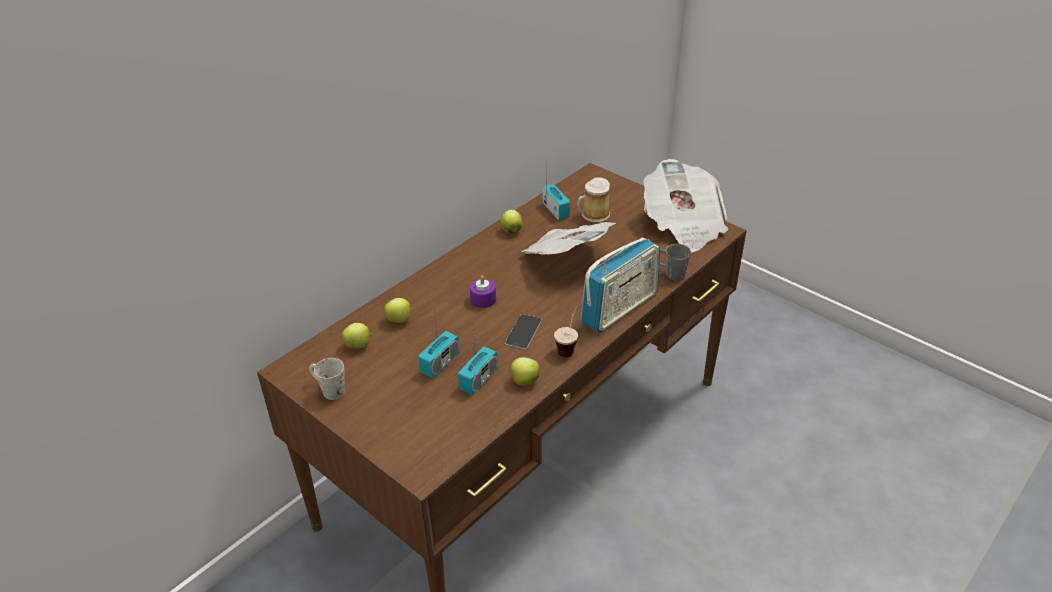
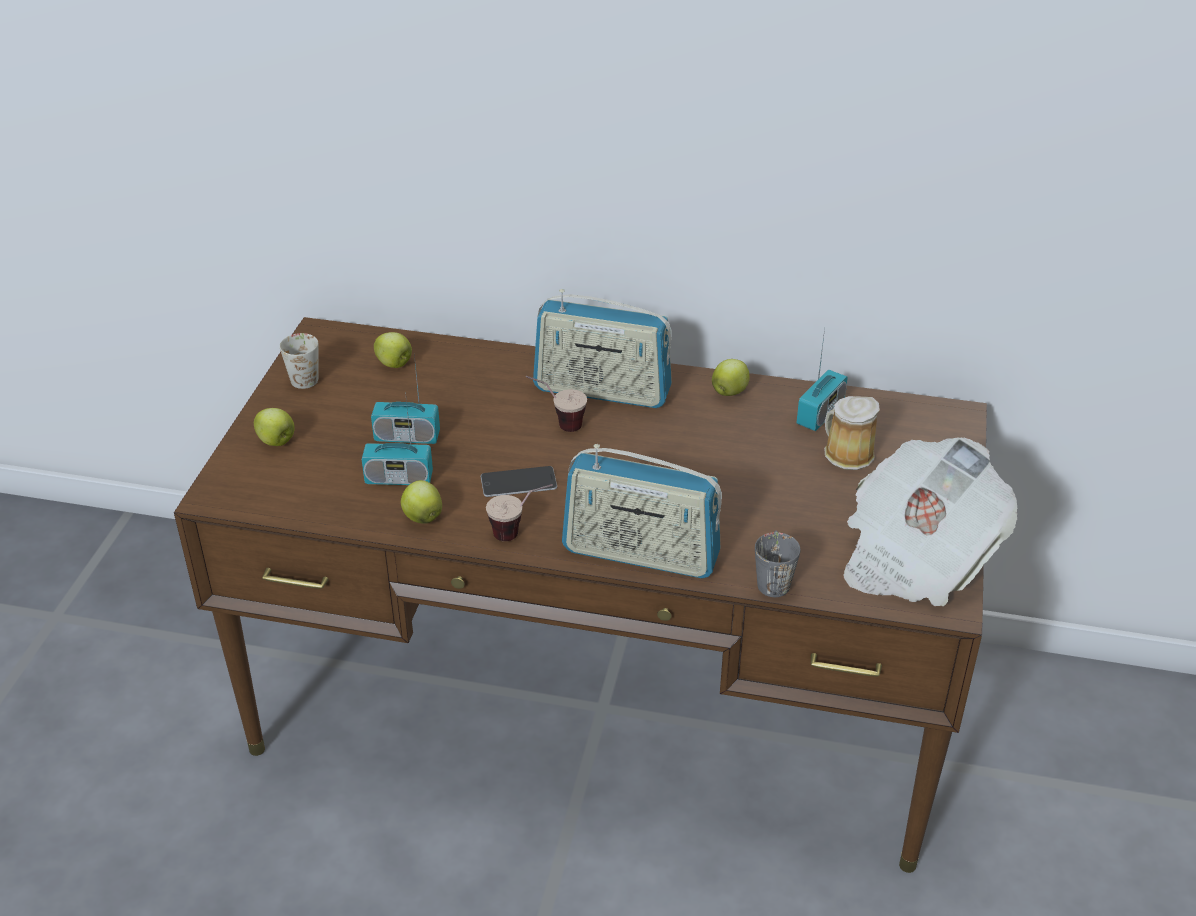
camera: 60 degrees right, 0 degrees up
(400, 320) = (463, 375): apple -> apple (277, 442)
(468, 272) = (602, 391): none -> radio
(483, 299) = (557, 424): purple candle -> cup
(566, 257) = (715, 463): newspaper -> none

